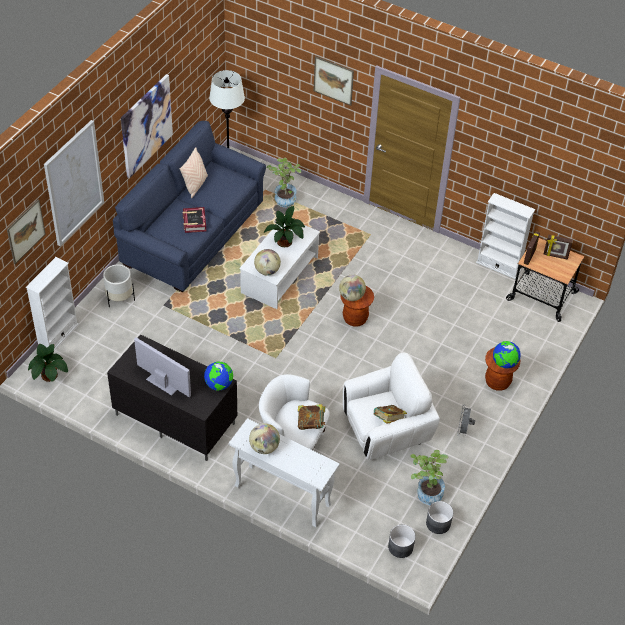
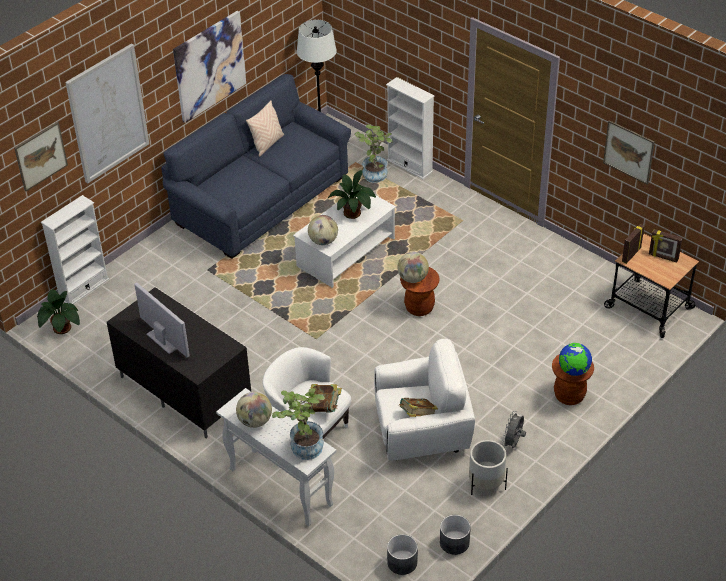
camera: 15 degrees right, 5 degrees down
(119, 298) = (161, 258): white planter -> white planter (486, 484)
(194, 222) = (254, 181): book -> none
(219, 385) = (225, 349): globe -> none
(333, 80) = (429, 35): picture -> picture (628, 152)
(425, 493) = (449, 507): potted plant -> potted plant (303, 445)
(498, 266) = (605, 269): white bookcase -> white bookcase (410, 166)

